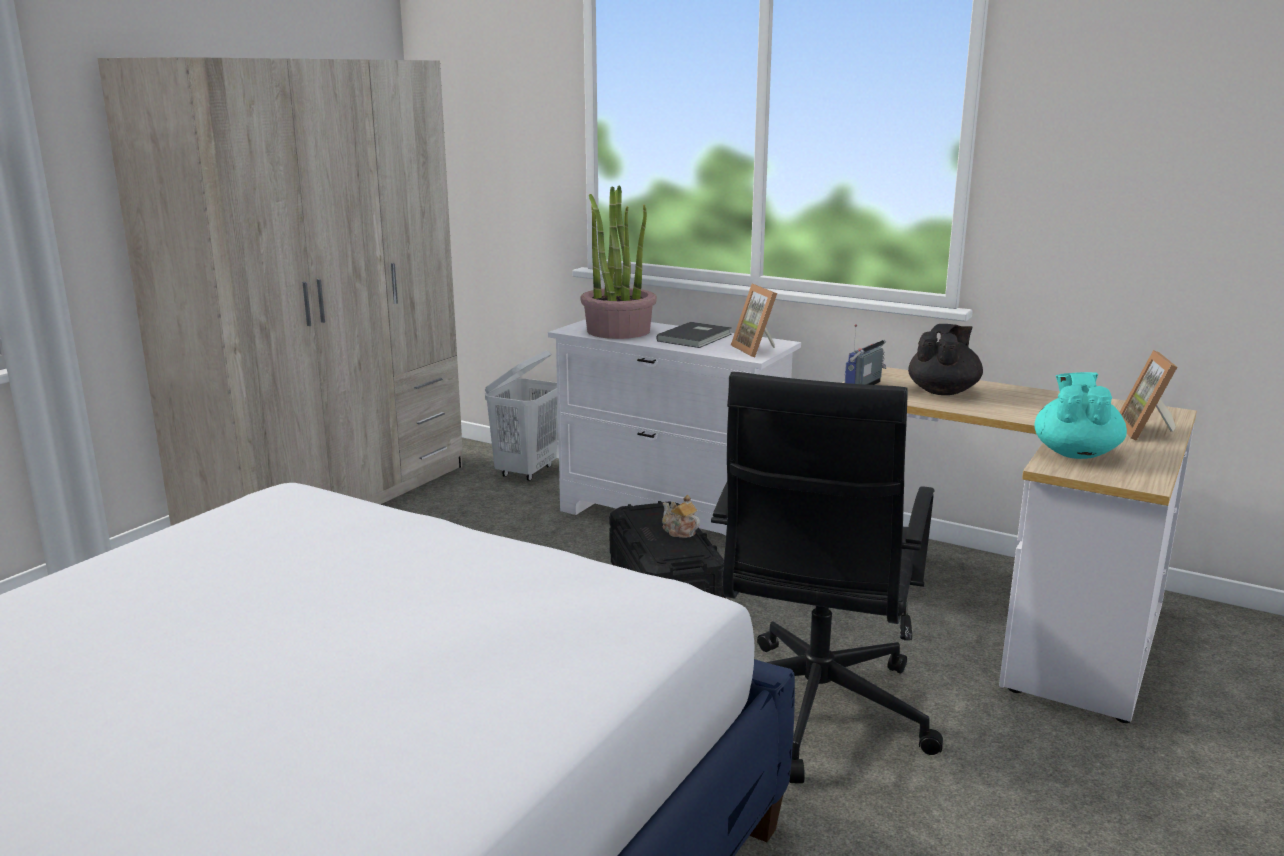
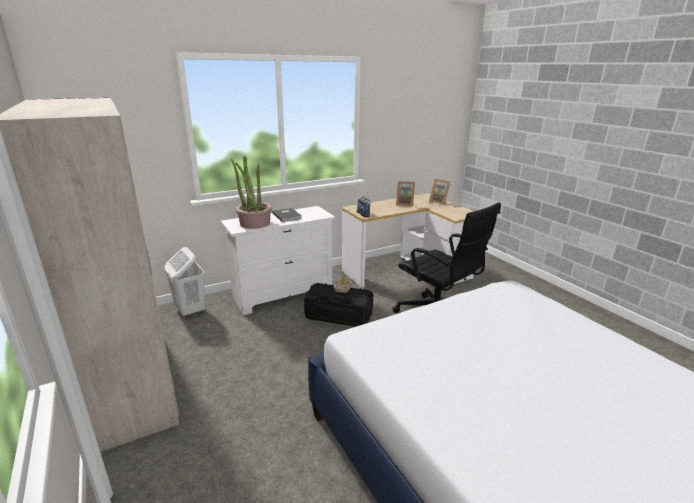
camera: 60 degrees left, 5 degrees up
(758, 350) = (319, 213): picture frame -> picture frame (404, 204)
(943, 391) = (381, 208): black teapot -> none
(1075, 453) = (448, 212): turquoise teapot -> none

